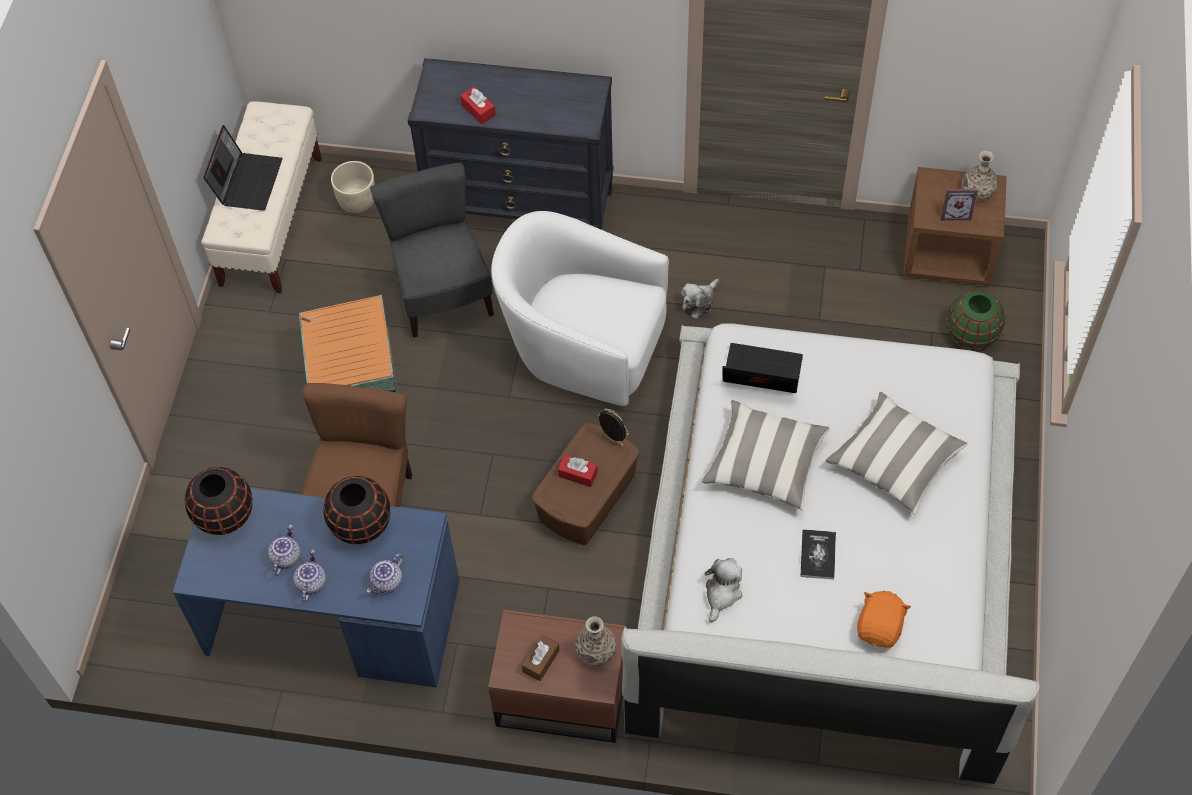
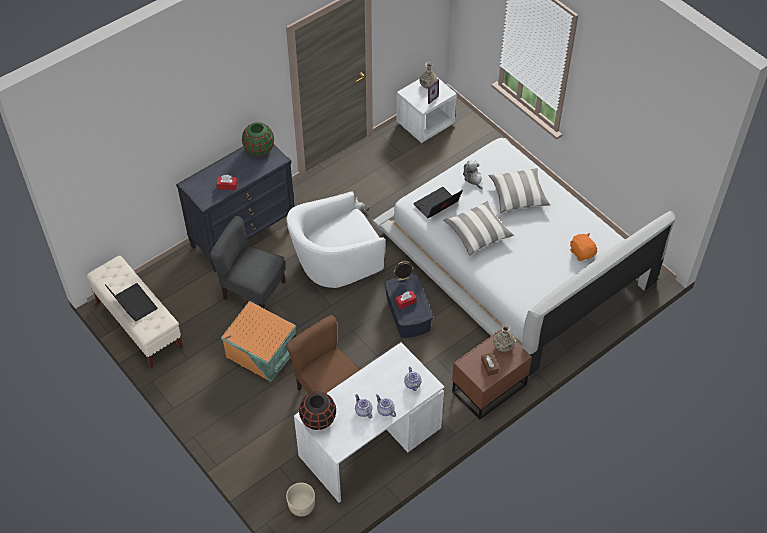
camera: 50 degrees left, 5 degrees down
(331, 619) = (370, 443): blue desk -> white desk
(357, 201) = (167, 286): beige planter -> beige planter (302, 506)
(361, 524) = (375, 374): black vase -> none
(586, 497) = (407, 314): brown storage box -> blue storage box
(722, 593) = (519, 288): plush toy -> plush toy (473, 179)
(818, 555) = (533, 247): book -> none
(948, 254) = (425, 123): brown nightstand -> white nightstand
(971, 334) = (468, 145): green vase -> green vase (259, 149)

